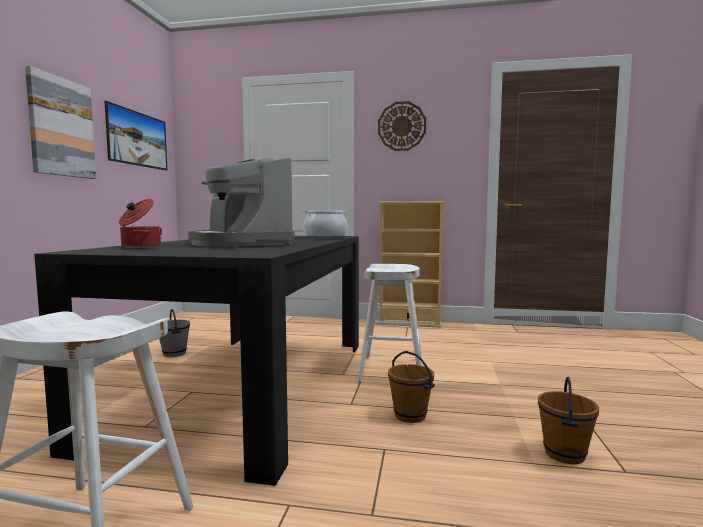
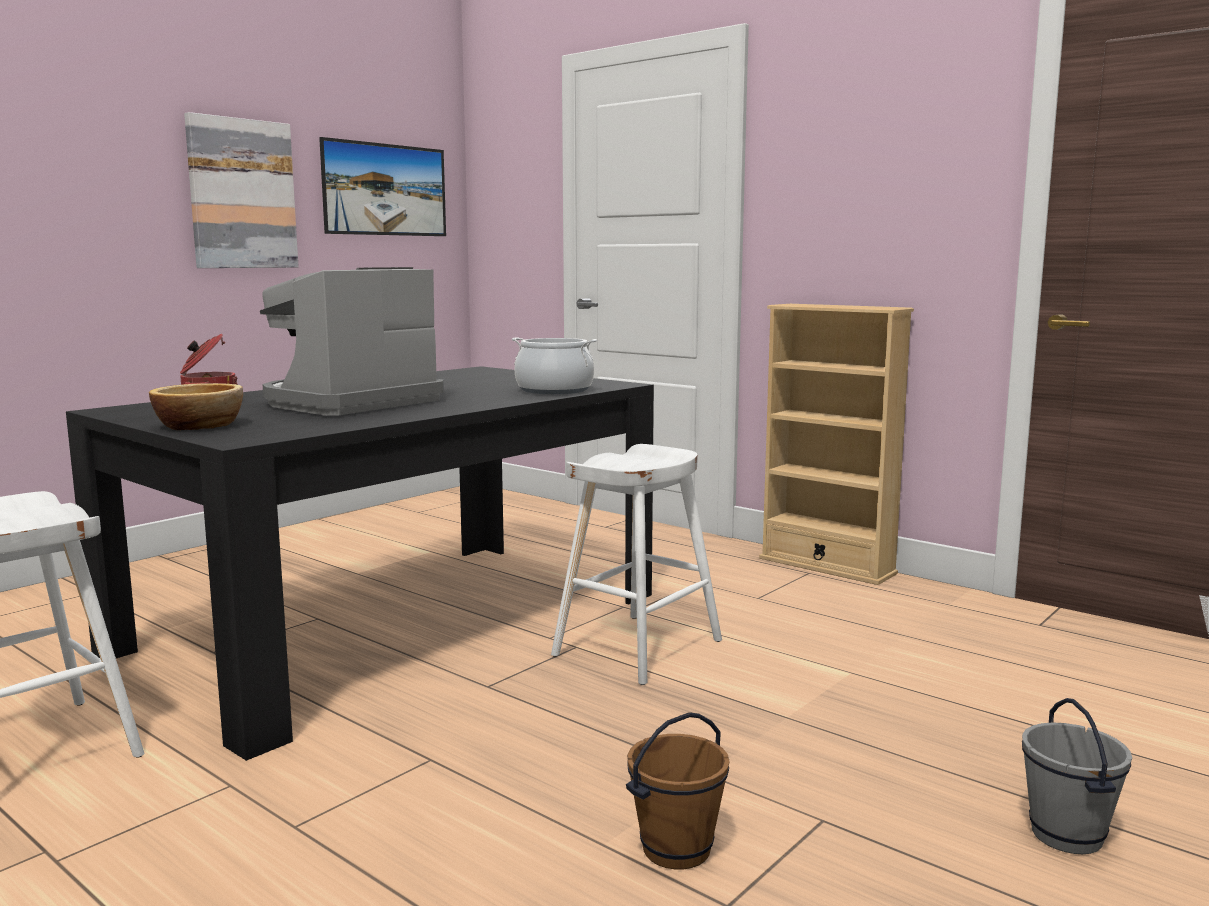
camera: 30 degrees right, 5 degrees up
(175, 354) = (370, 556): grey bucket -> grey bucket (1068, 835)
(192, 252) = (200, 425): none -> bowl
(239, 244) = (349, 403): coffee machine -> coffee machine turned 45 degrees clockwise
(401, 126) = (836, 138): wall clock -> none
(410, 415) = (542, 726): brown bucket -> none

